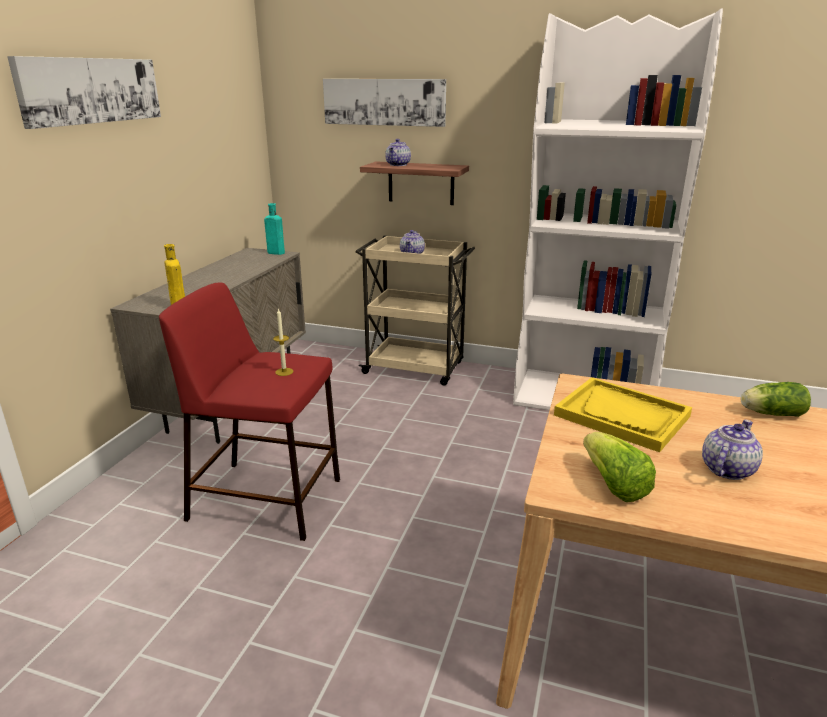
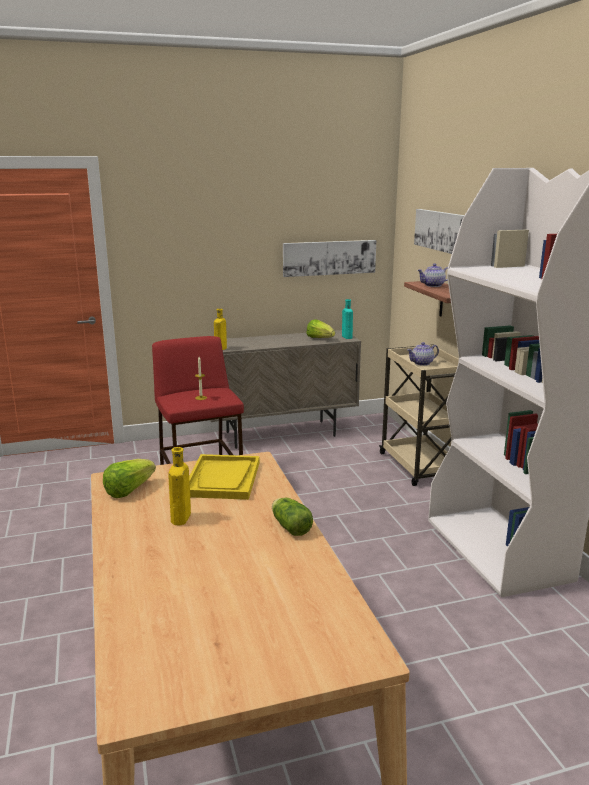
camera: 55 degrees right, 5 degrees down
(91, 90) = (216, 214): picture -> picture (329, 257)
(254, 262) = (319, 338): none -> lettuce
(726, 469) = (180, 519): teapot -> yellow bottle

